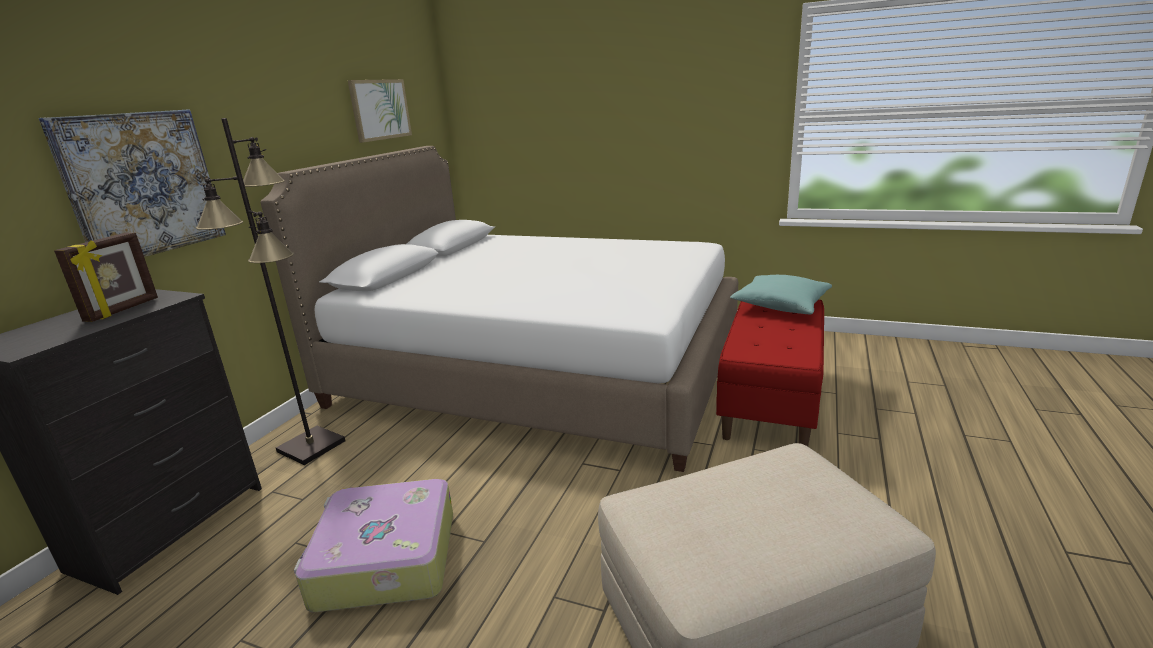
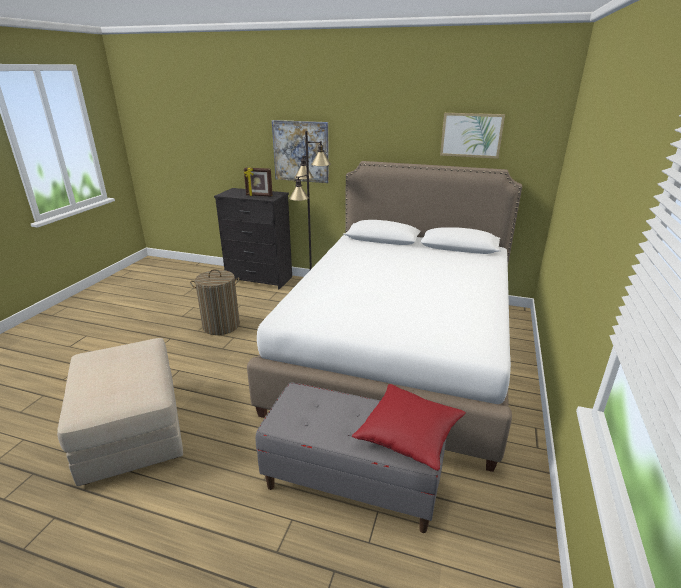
camera: 85 degrees right, 5 degrees up
(384, 560) = (221, 326): suitcase -> laundry basket
(770, 400) = (353, 481): red bench -> grey bench
(780, 306) = (409, 435): turquoise pillow -> red pillow

